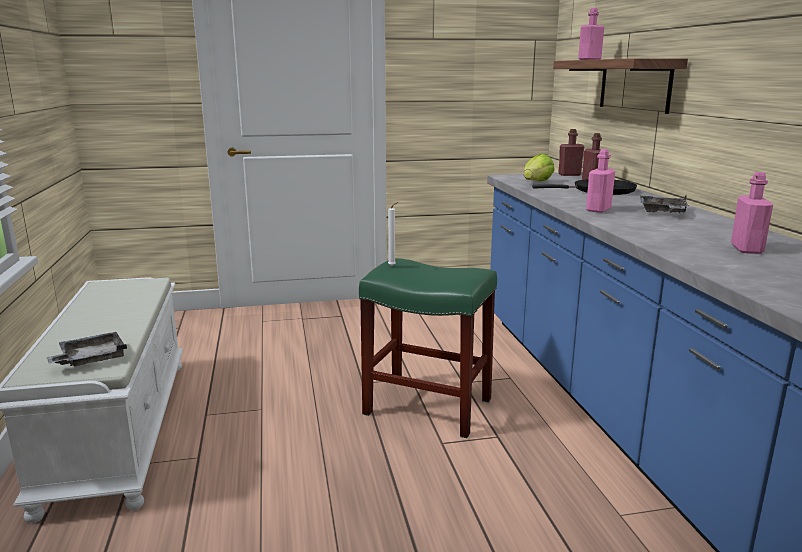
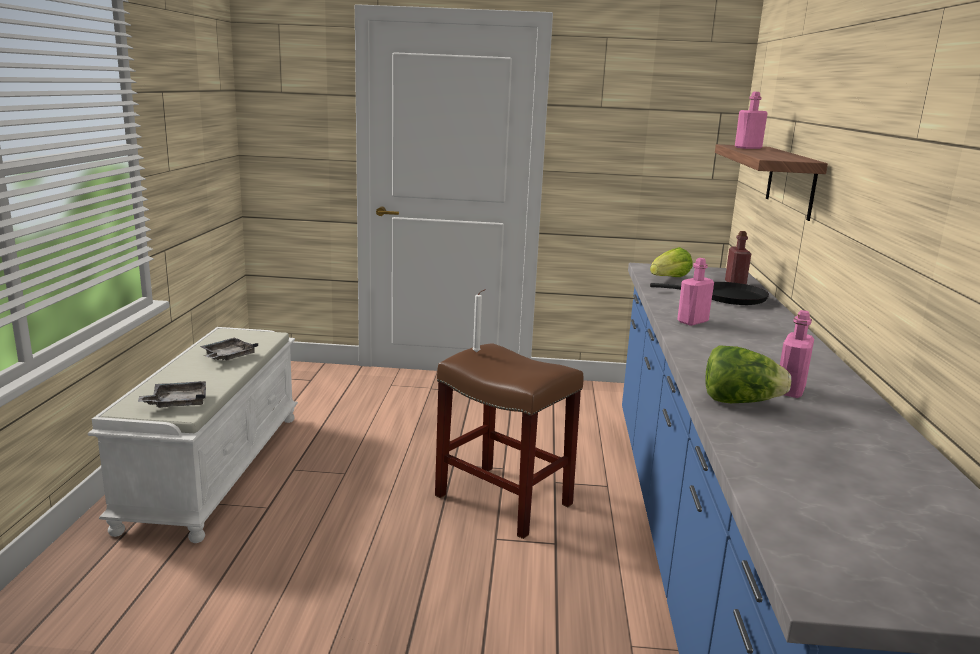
camera: 15 degrees right, 0 degrees up
(429, 406) = (505, 500): green stool -> brown stool
(569, 174) = (721, 271): red bottle -> none
(662, 212) = (760, 333): grey tray -> grey tray (228, 357)
(722, 262) = (739, 402): none -> lettuce

